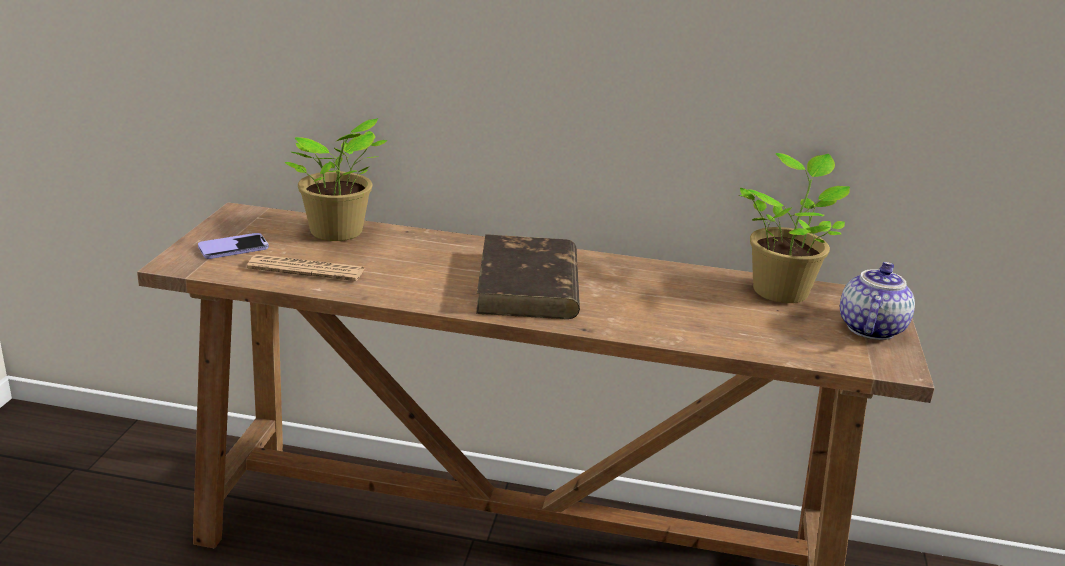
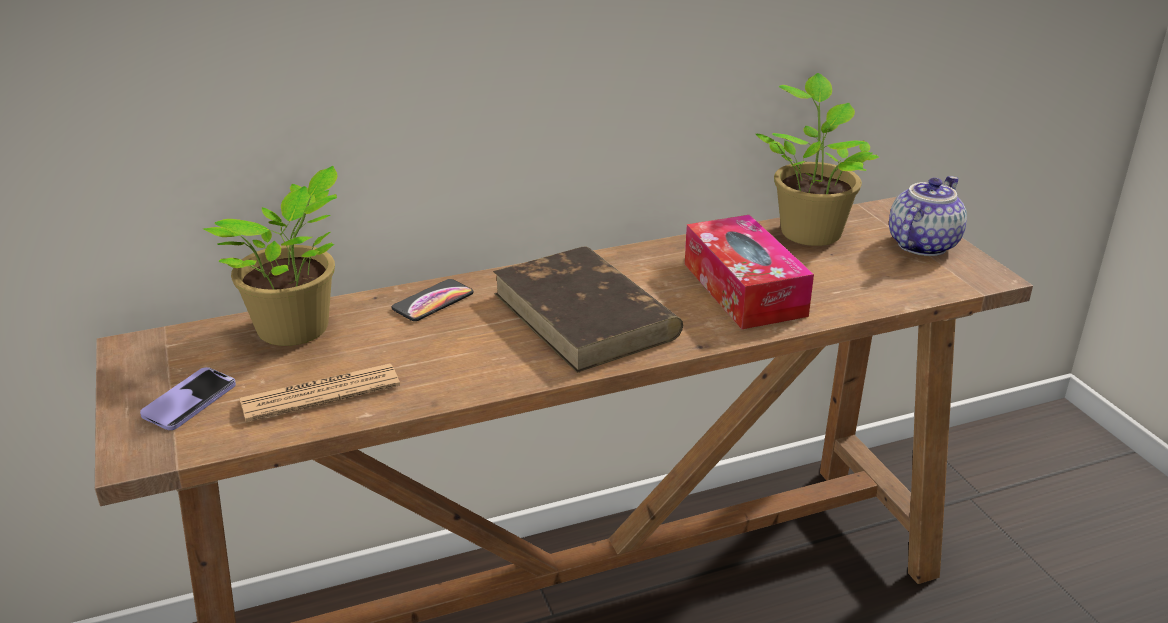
camera: 30 degrees left, 5 degrees up
(439, 244) = (433, 301): none -> phone
(669, 308) = (744, 289): none -> tissue box
(869, 328) = (921, 244): teapot -> teapot turned 45 degrees clockwise

